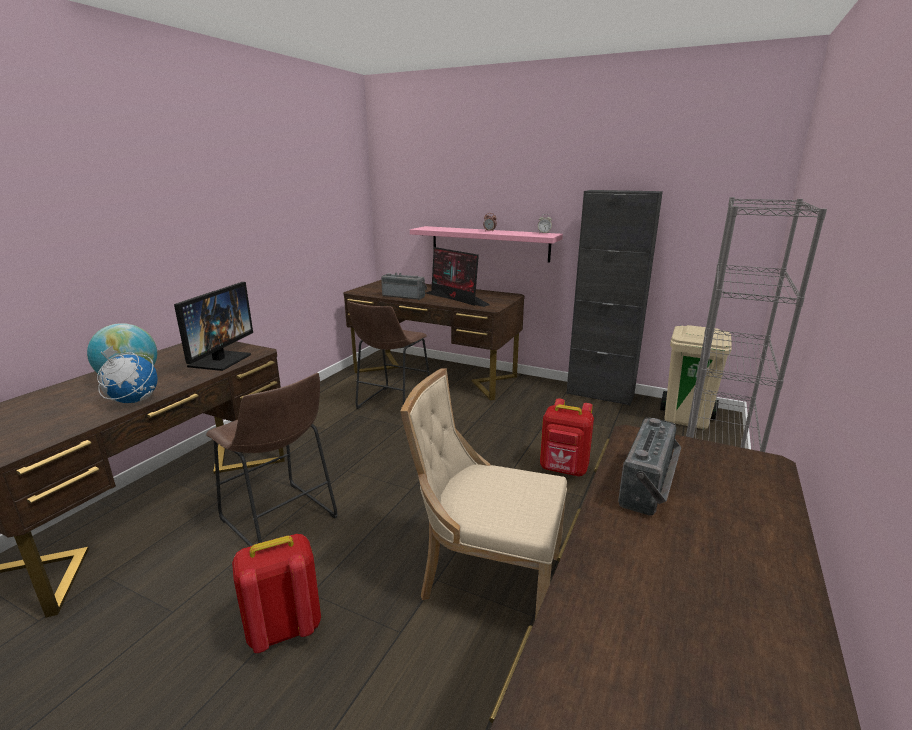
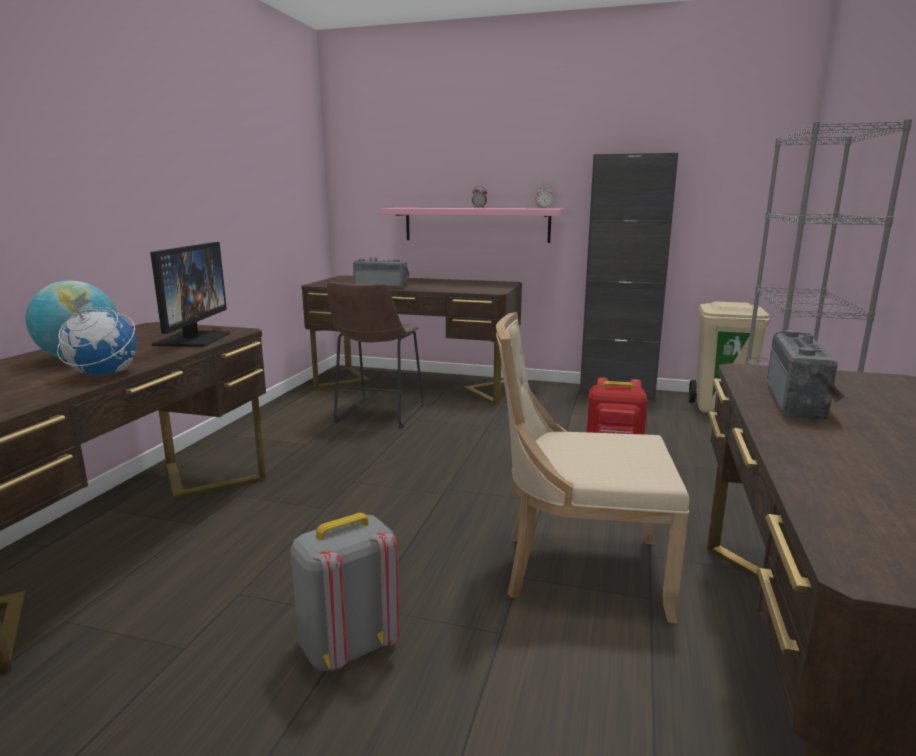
camera: 10 degrees left, 5 degrees down
(281, 521) = (291, 539): brown stool -> none
(283, 628) = (348, 647): red backpack -> grey backpack
(456, 299) = (445, 286): monitor -> none

